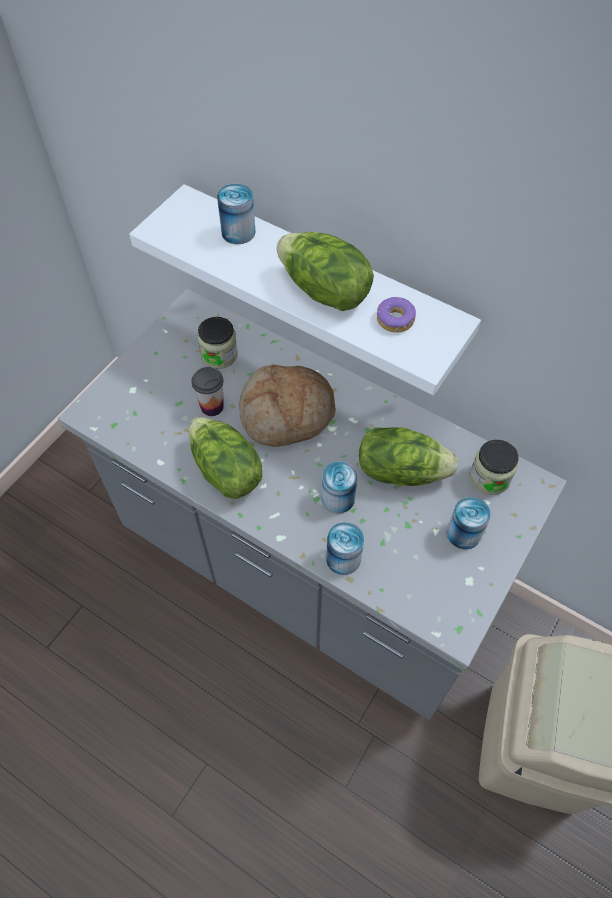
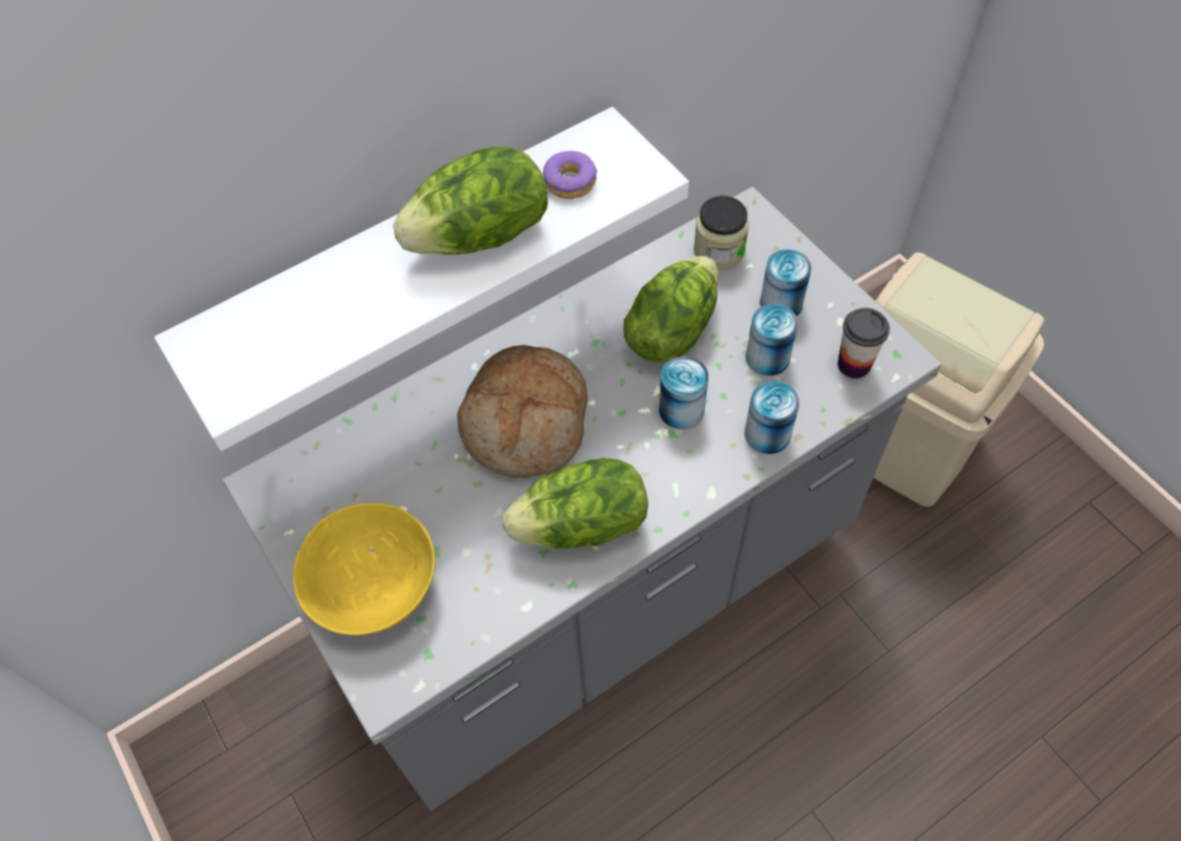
camera: 65 degrees left, 0 degrees up
(146, 383) = (375, 587): none -> yellow bowl
(212, 406) = (465, 510): cup -> cup (854, 364)
(219, 355) = (378, 472): jar -> none
(238, 232) = (307, 297): can -> can (767, 357)

